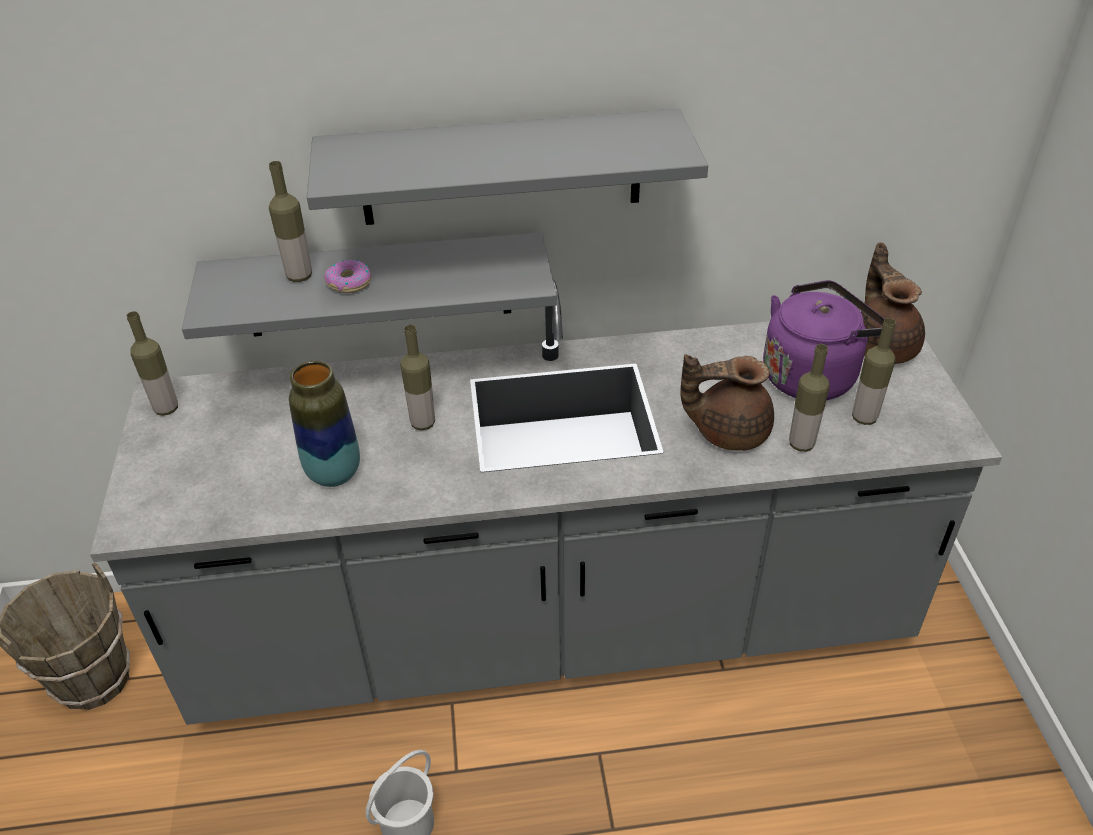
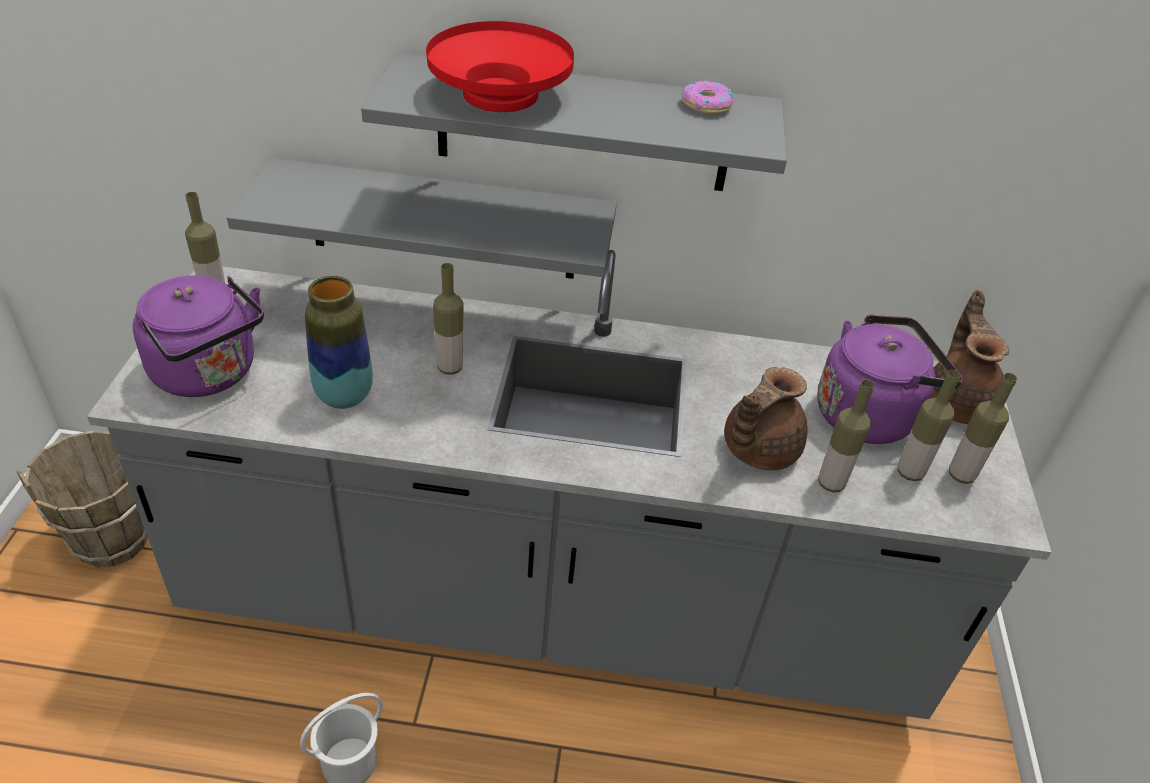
camera: 10 degrees right, 0 degrees up
(194, 485) = (209, 374): none -> purple kettle
(299, 276) = (359, 192): bottle -> bottle (961, 475)
(349, 282) = (404, 209): donut -> donut (706, 105)
(428, 158) = (499, 95): none -> red bowl
(727, 431) = (757, 450): brown teapot -> brown teapot turned 60 degrees counterclockwise

